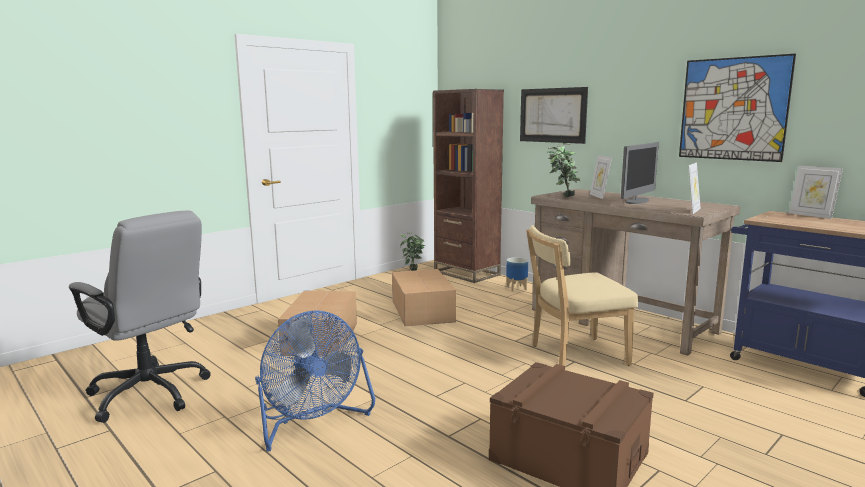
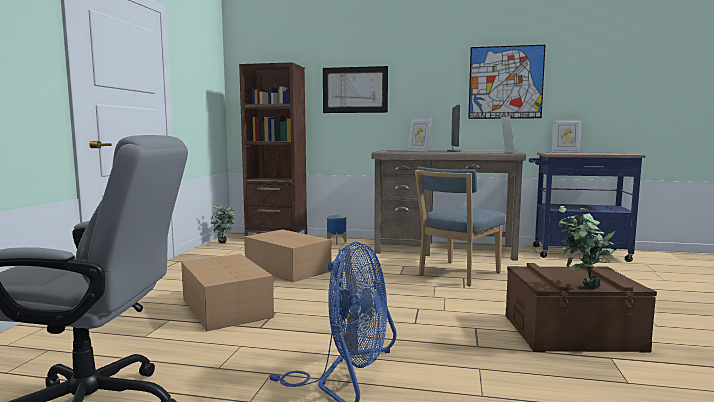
camera: 35 degrees left, 5 degrees down
(562, 197) = (396, 151): potted plant -> potted plant (581, 288)
(574, 355) = (456, 274): beige chair -> blue chair

